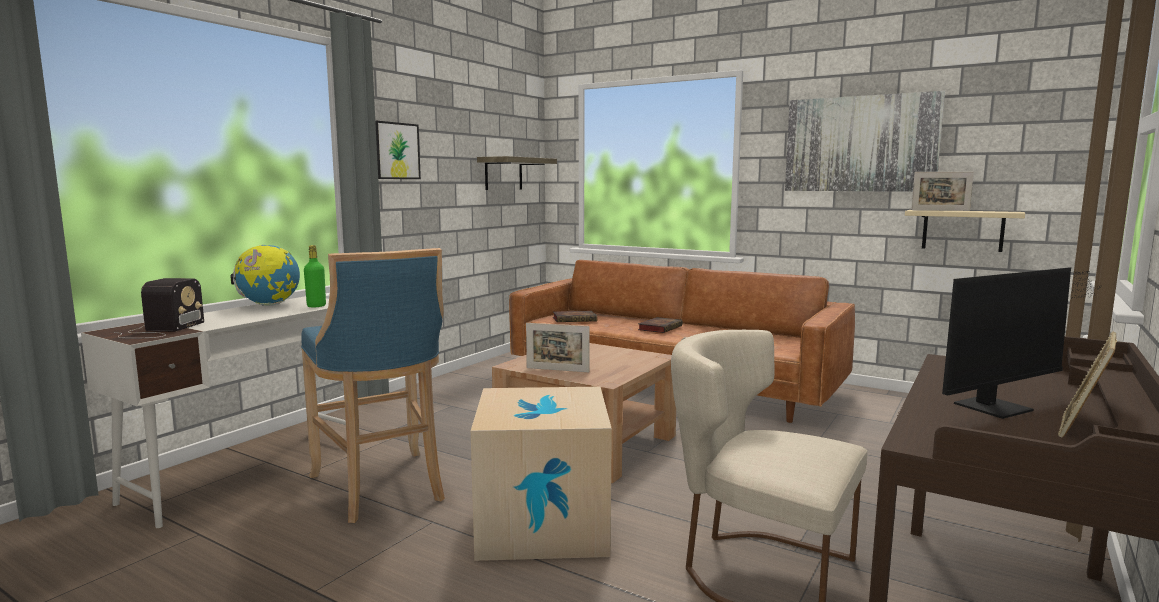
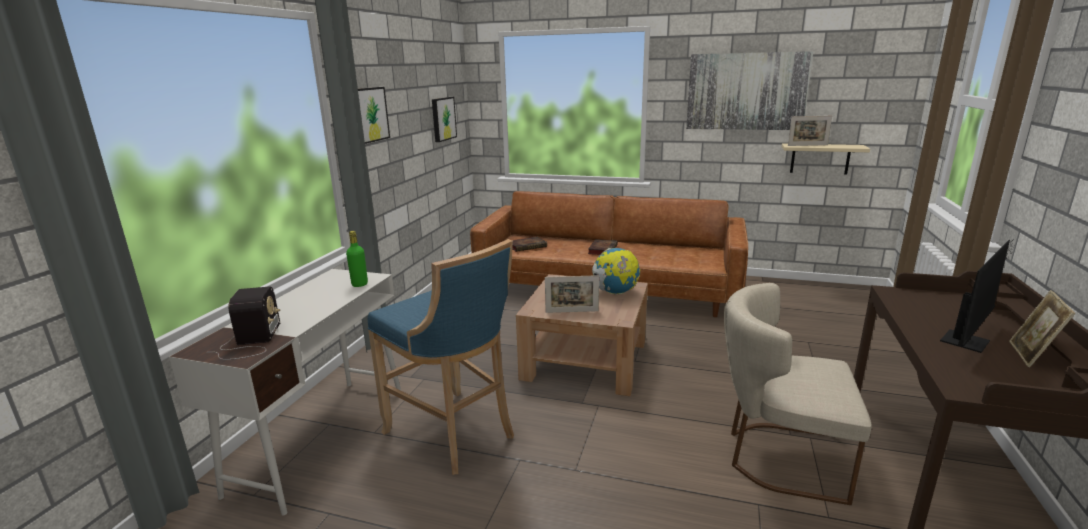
camera: 15 degrees left, 10 degrees up
(269, 305) = (312, 288): globe -> globe (615, 293)
(503, 174) = (442, 119): shelf -> picture
(543, 524) = (606, 445): cardboard box -> none

